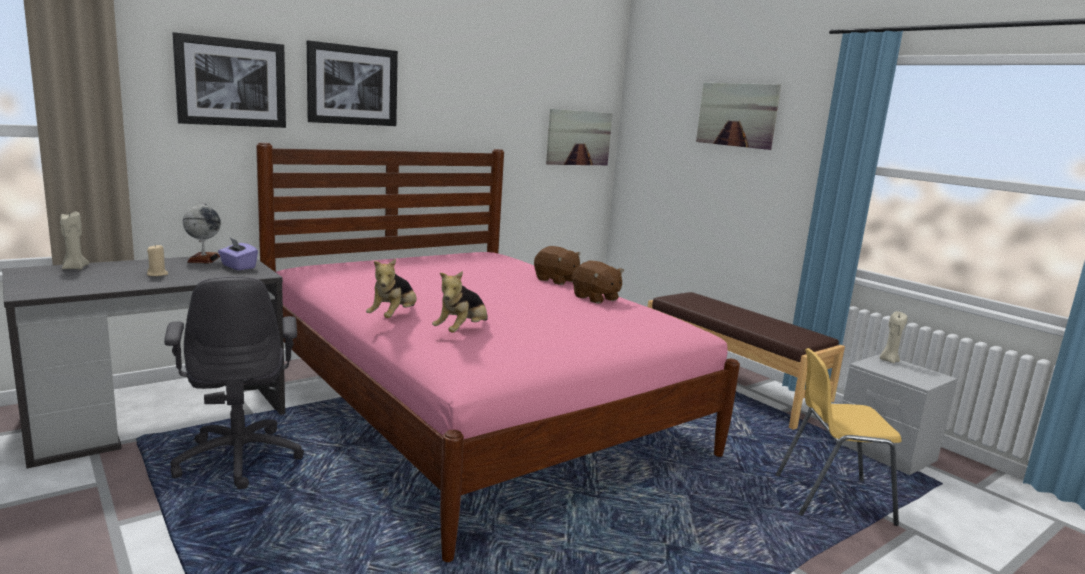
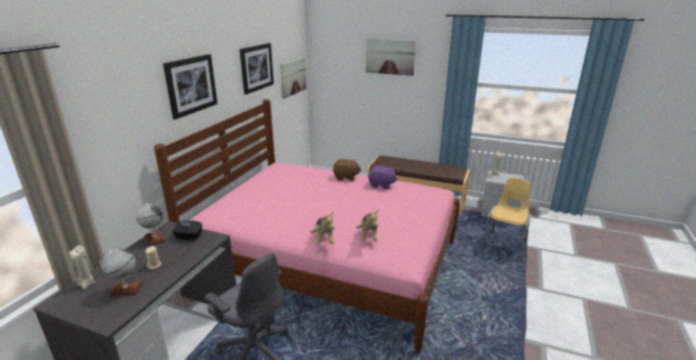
camera: 30 degrees left, 10 degrees up
(93, 280) = (126, 289): none -> globe
(231, 82) = (127, 109): picture -> picture (256, 67)
(238, 266) = (188, 237): purple tissue box -> black tissue box
(595, 298) = (381, 185): brown plush toy -> purple plush toy
(831, 498) = (504, 245): yellow chair -> yellow chair turned 150 degrees clockwise

